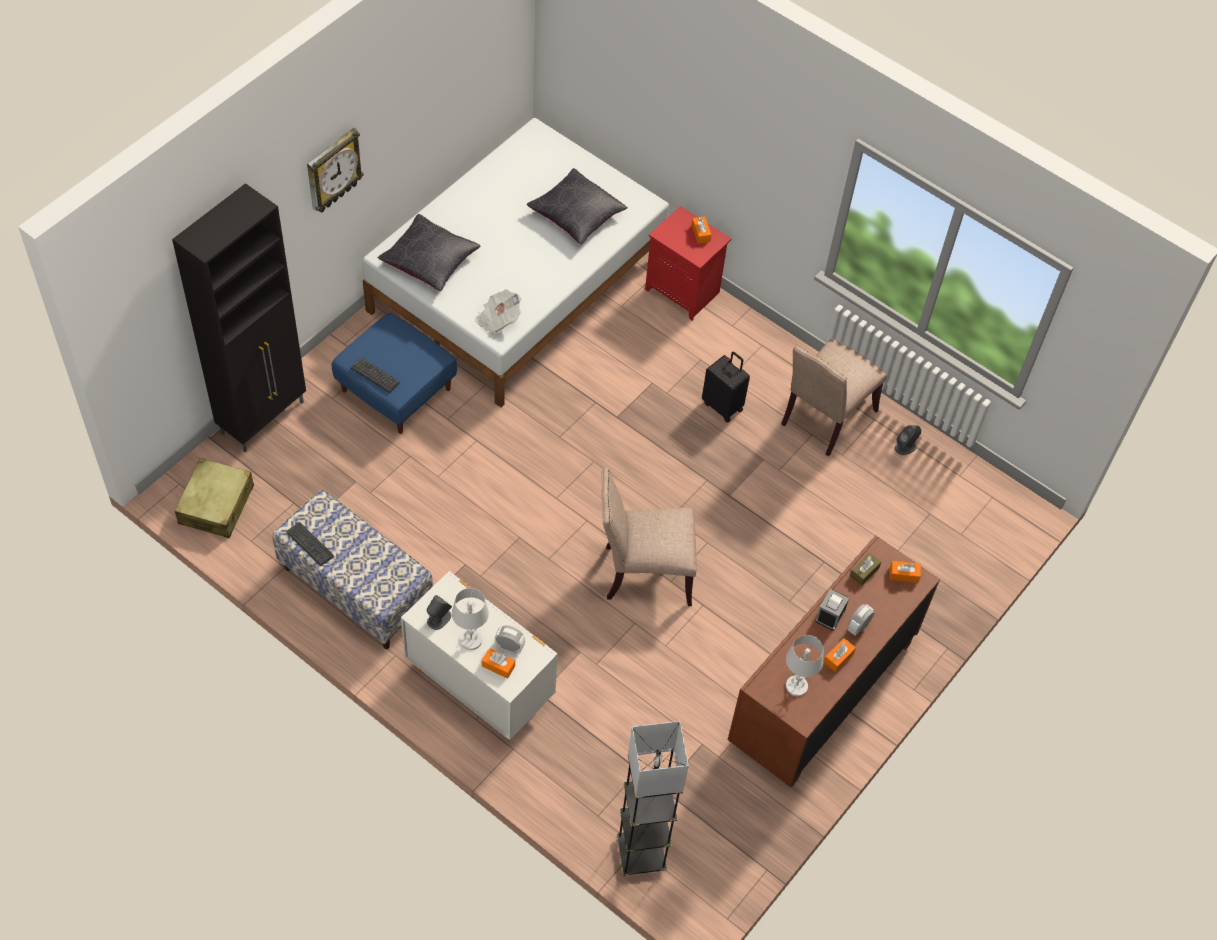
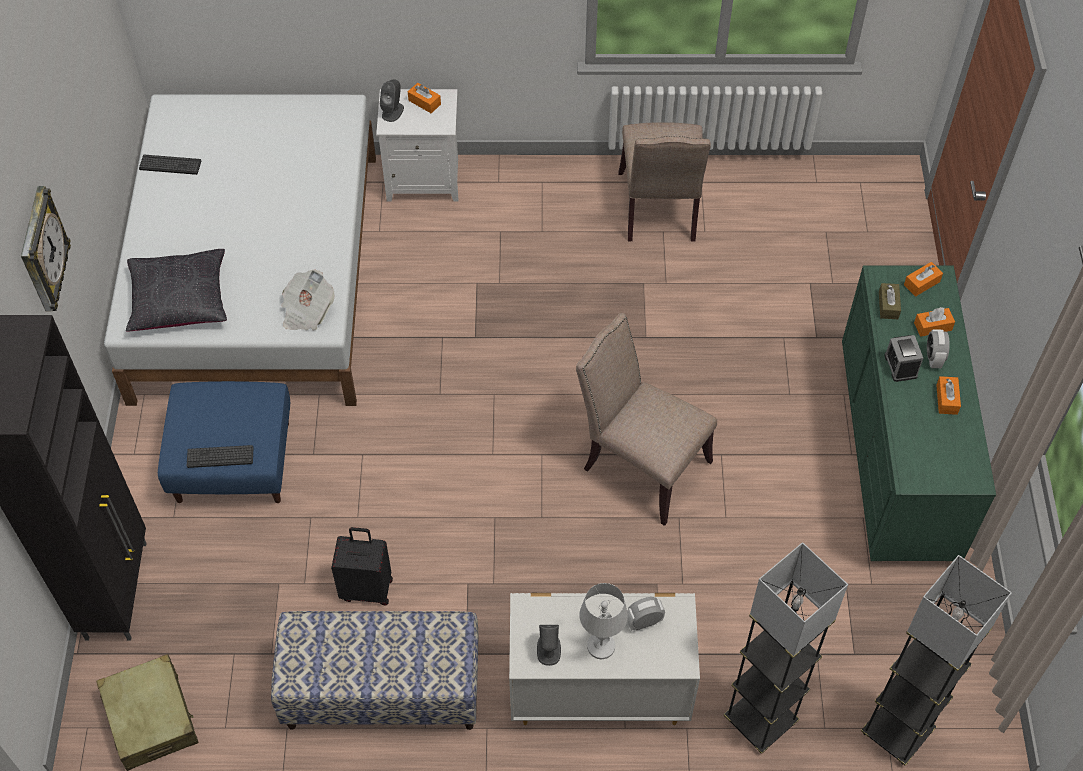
camera: 35 degrees left, 0 degrees up
(310, 544) = (323, 678): keyboard -> keyboard (170, 165)
(498, 666) = (652, 651): orange tissue box -> orange tissue box (933, 326)
(561, 780) = (760, 721): none -> grey floor lamp
(576, 214) = (287, 160): black pillow -> none
(643, 573) = (641, 465): beige chair -> beige chair turned 75 degrees clockwise
(684, 291) = (425, 179): red nightstand -> white nightstand
(723, 406) = (561, 260): black suitcase -> black suitcase (367, 588)
(796, 686) = (939, 453): white table lamp -> none
(822, 692) = (896, 455): brown dresser -> green dresser
(905, 447) = (750, 188): grey speaker -> grey speaker (393, 111)

